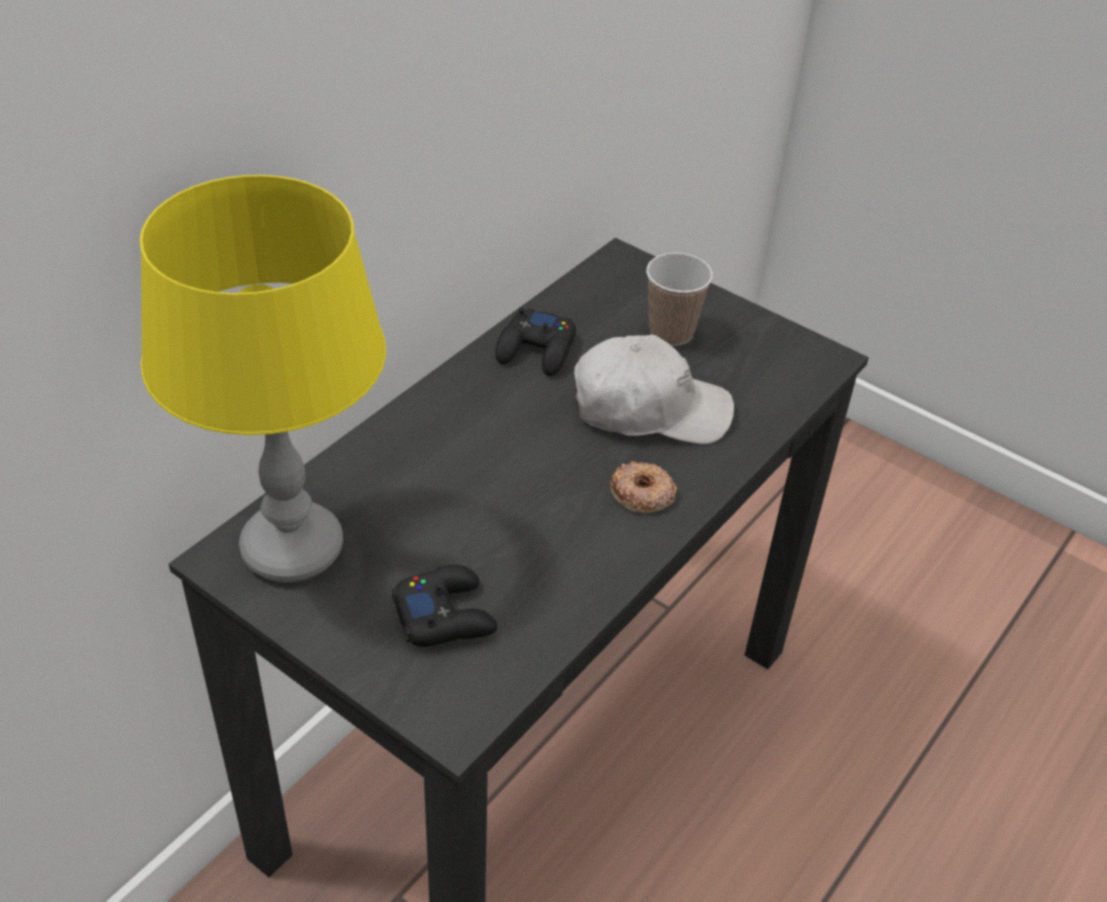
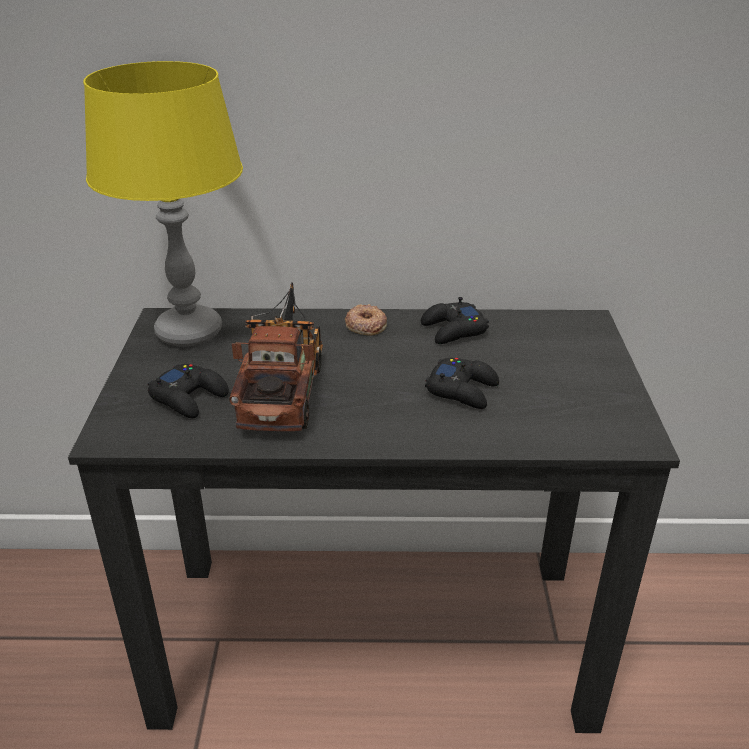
camera: 55 degrees right, 10 degrees down
(509, 529) = (284, 387): none -> toy truck
(642, 493) = (379, 420): donut -> donut (365, 325)
(649, 409) = (463, 390): white cap -> black game controller
(671, 332) = (552, 367): cup -> none

